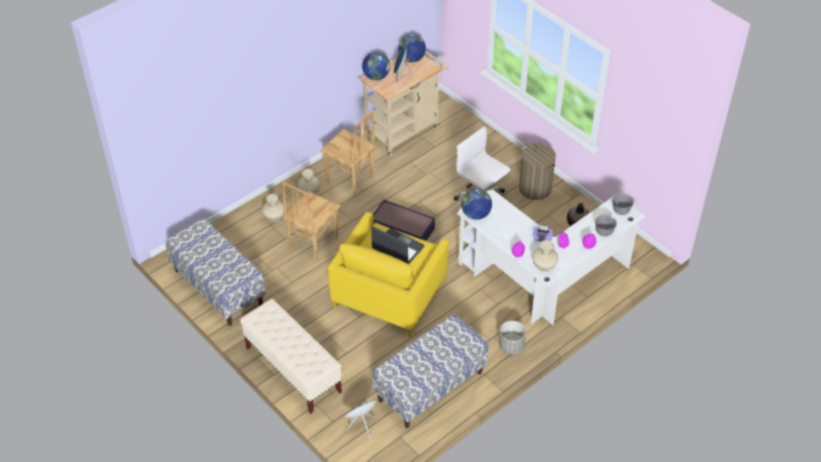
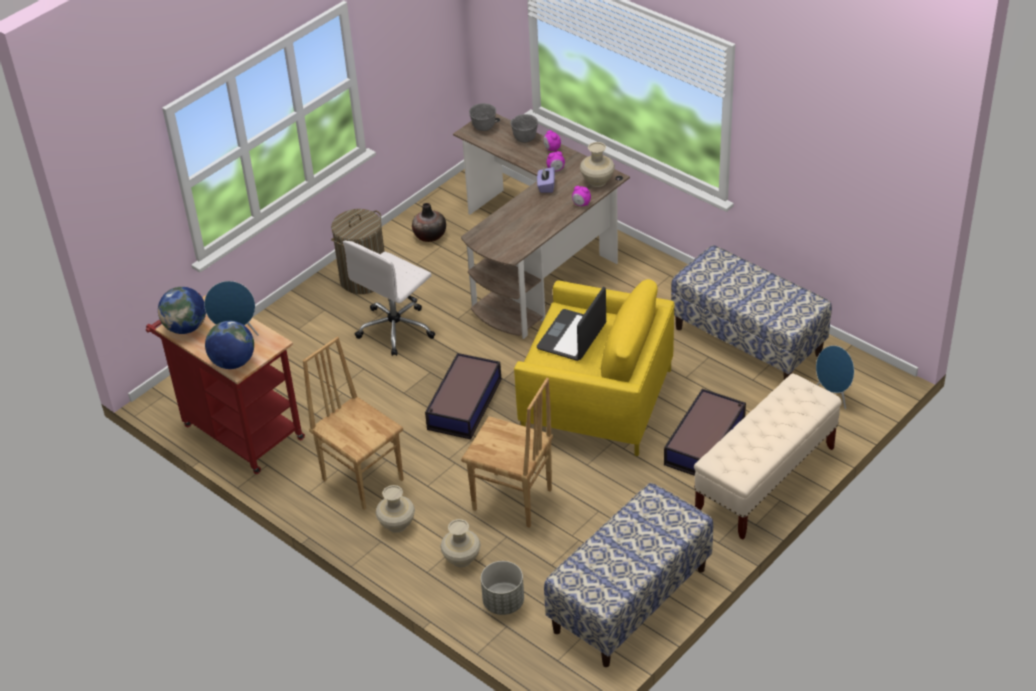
camera: 95 degrees left, 5 degrees down
(336, 344) = (705, 441): none -> storage box
(350, 180) = (363, 478): brown chair -> brown chair turned 75 degrees counterclockwise
(405, 130) = (237, 429): beige cart -> red cart
(475, 214) = (514, 247): globe -> none
(511, 345) = (659, 277): grey planter -> grey planter (503, 602)
(541, 279) = (538, 261): white desk -> brown desk

